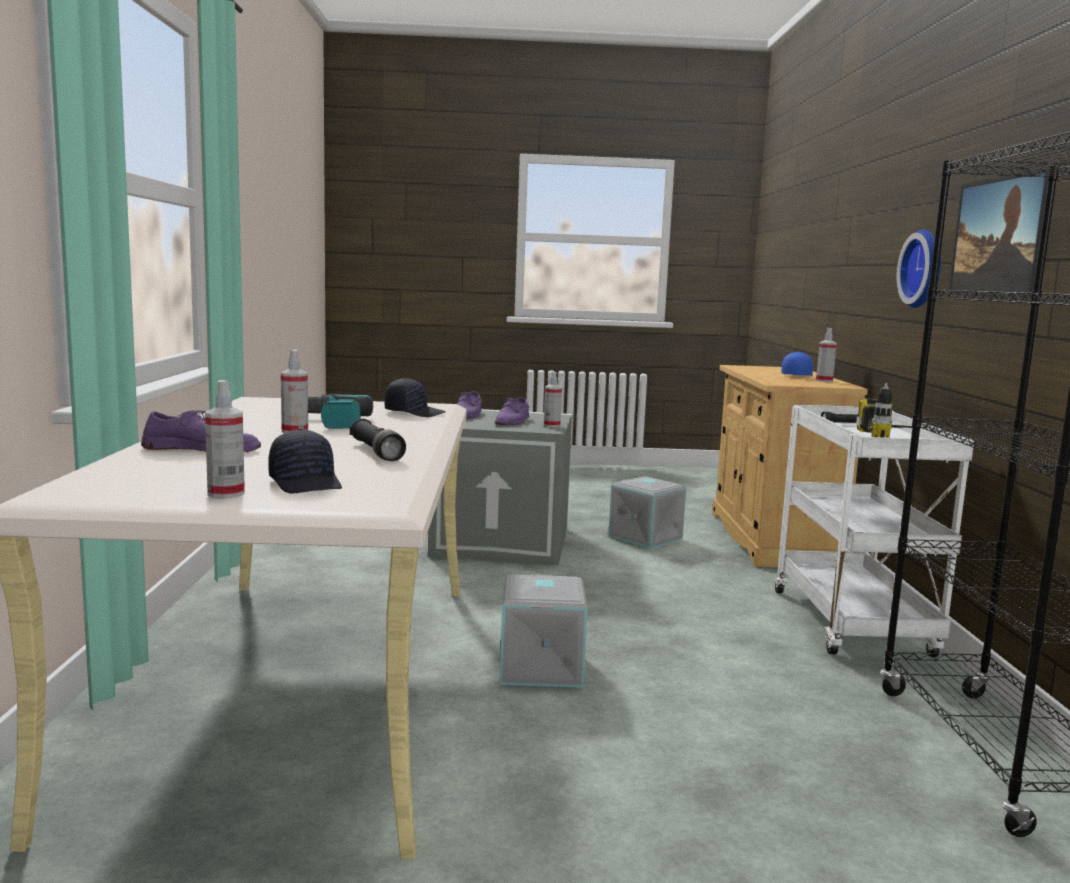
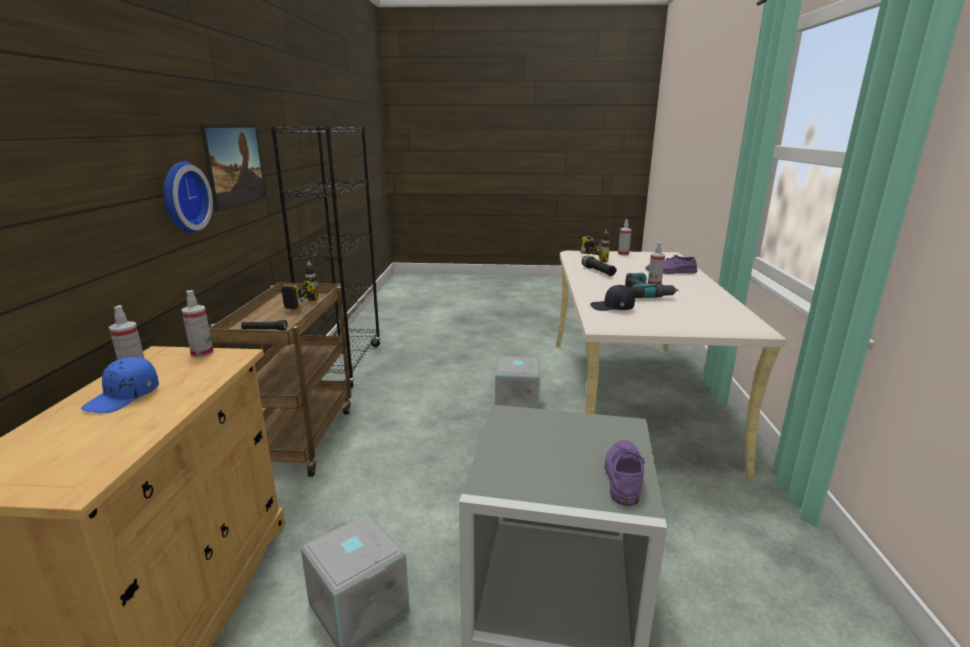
camera: 175 degrees left, 10 degrees up
(307, 483) = (604, 257): black cap -> power drill
(513, 421) = (552, 445): purple shoe -> none
(552, 425) = (502, 431): spray bottle -> spray bottle (202, 353)
(854, 625) = (299, 437): white cart -> brown cart

